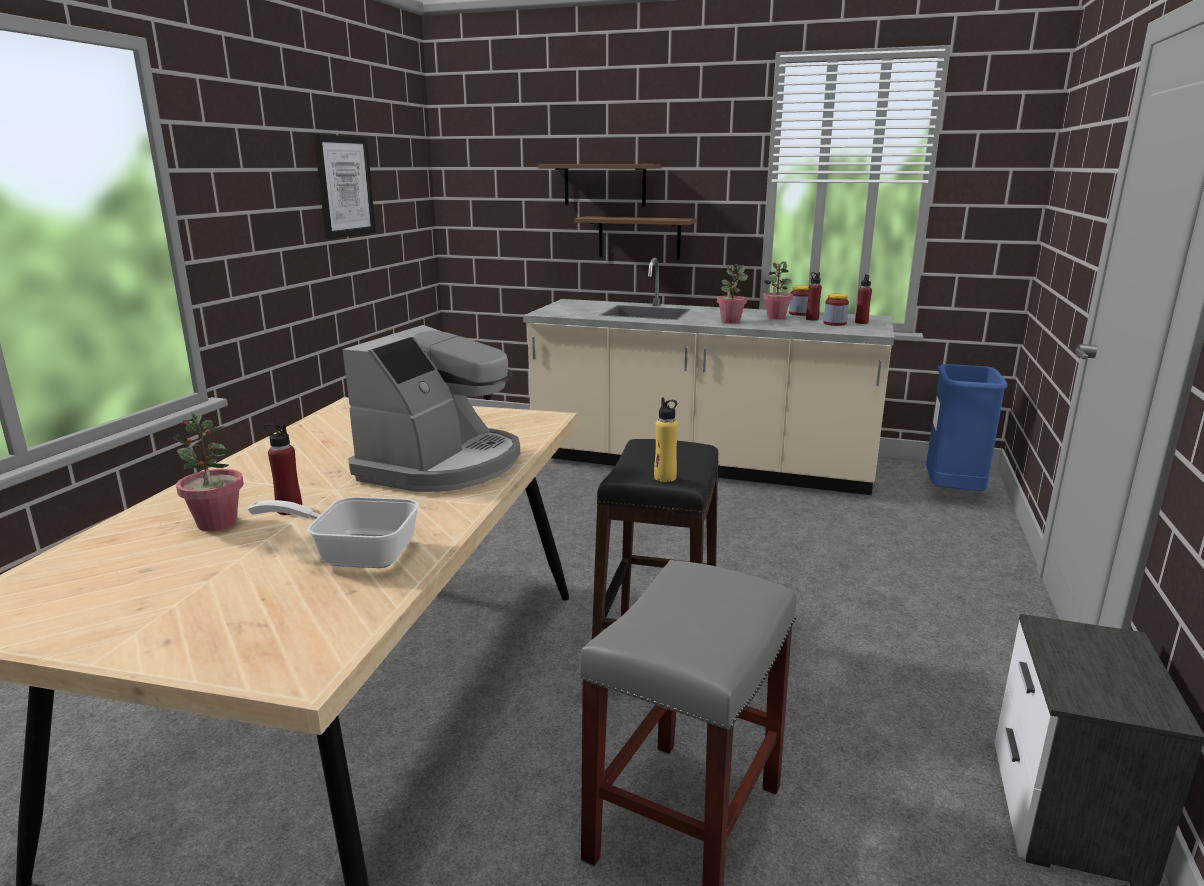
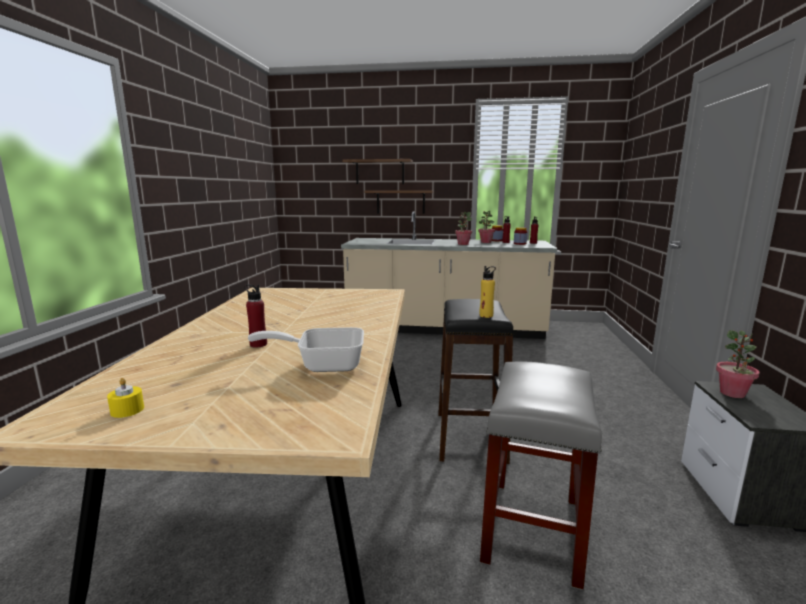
camera: 10 degrees left, 5 degrees down
(68, 605) = (127, 410): none -> yellow candle
(217, 524) = (212, 355): potted plant -> potted plant (732, 393)
(345, 186) = (229, 168): picture -> none
(442, 465) = (343, 316): coffee machine -> none
(952, 493) = (586, 335): blue trash can -> none

